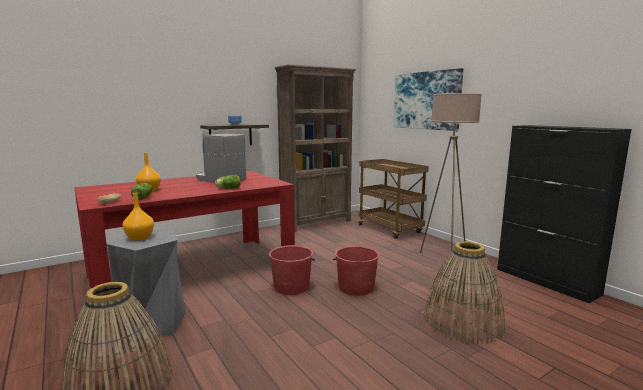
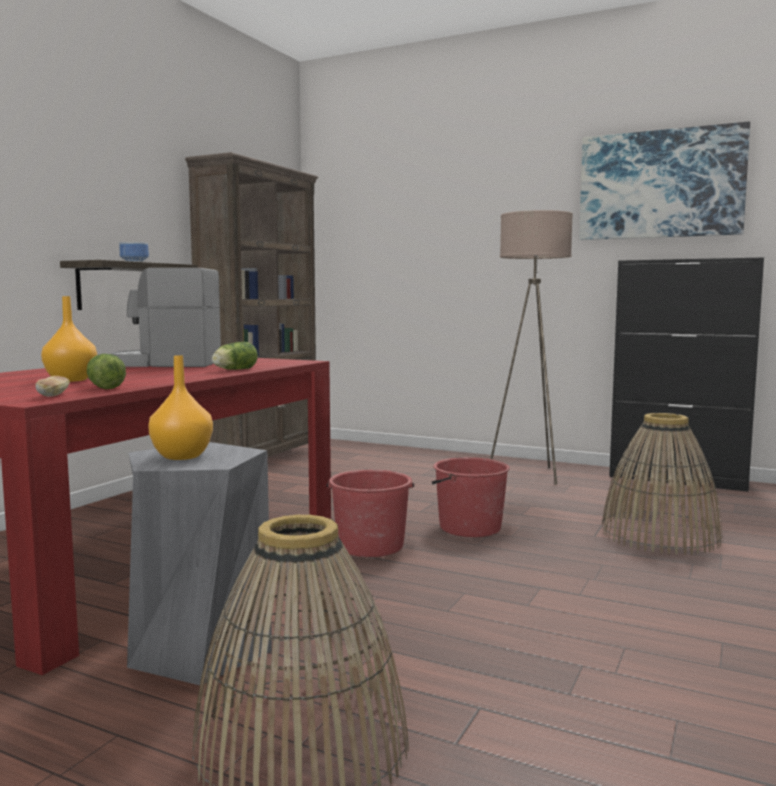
camera: 30 degrees left, 5 degrees down
(390, 229) = (399, 453): brown cart -> none
(426, 100) = (445, 232): picture -> picture (660, 184)

